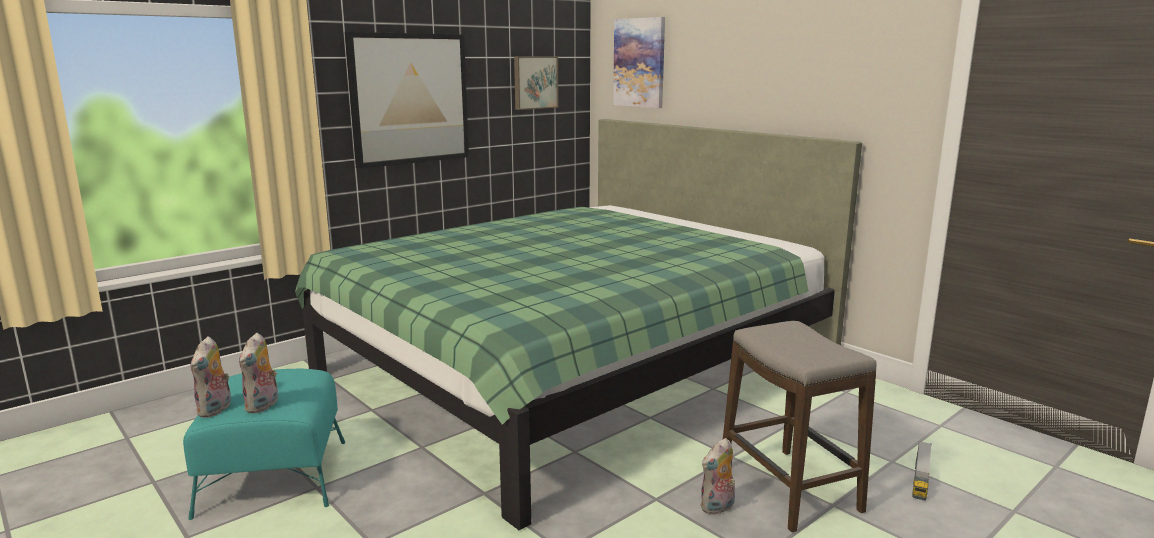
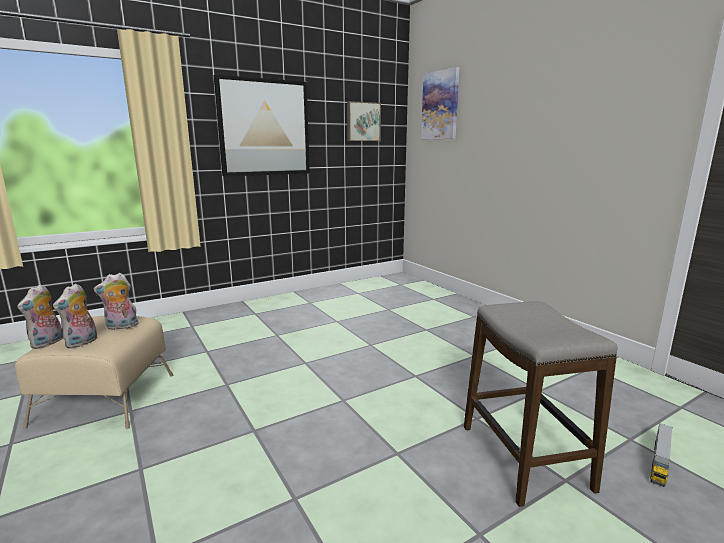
camera: 10 degrees right, 0 degrees up
(275, 476) = (107, 398): turquoise ottoman -> beige ottoman
(572, 369) = (367, 332): green bed -> none
(717, 508) = (451, 469): plush toy -> plush toy (121, 327)

